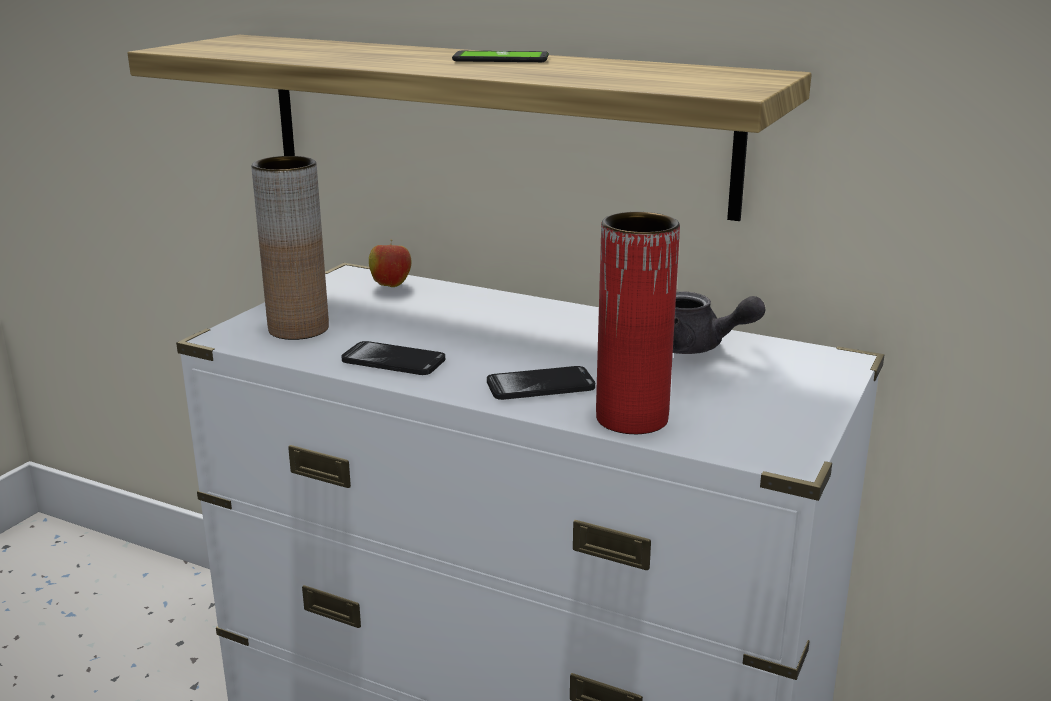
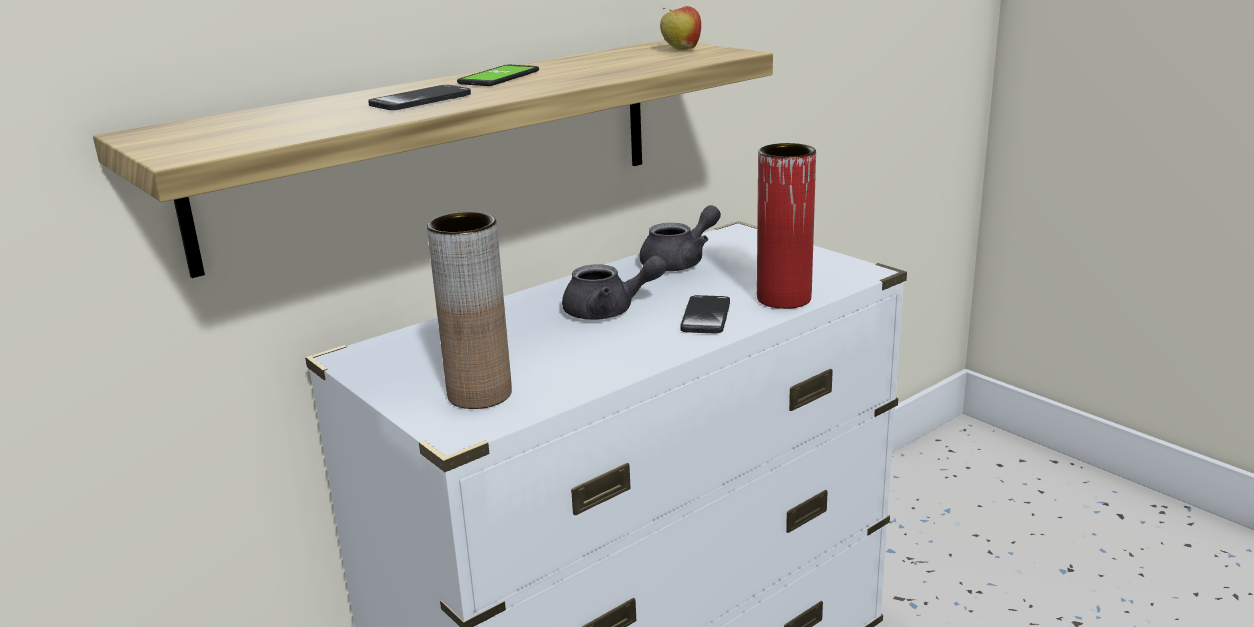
camera: 65 degrees left, 0 degrees up
(391, 285) = (410, 342): apple -> apple (681, 50)
(393, 361) = (605, 361): phone -> phone (420, 101)
(518, 340) = (609, 311): none -> grey teapot

